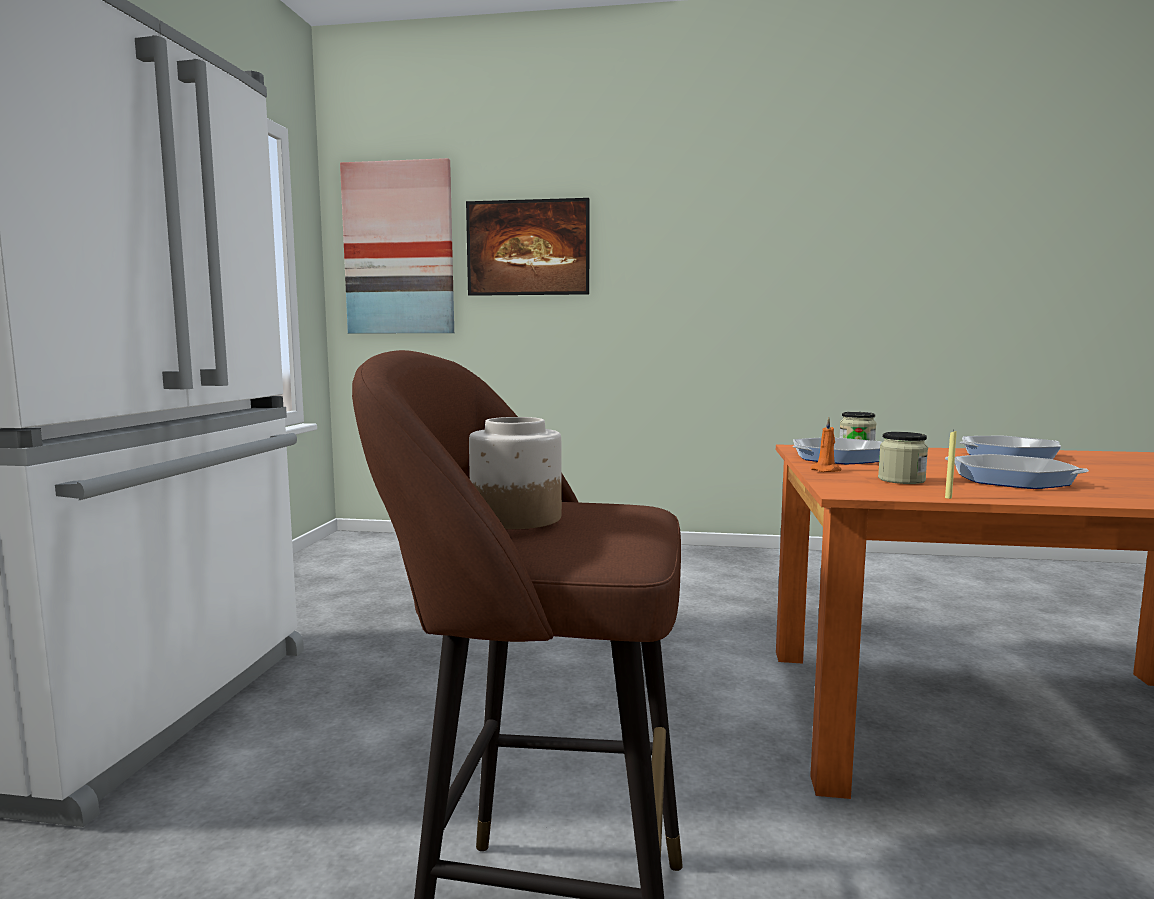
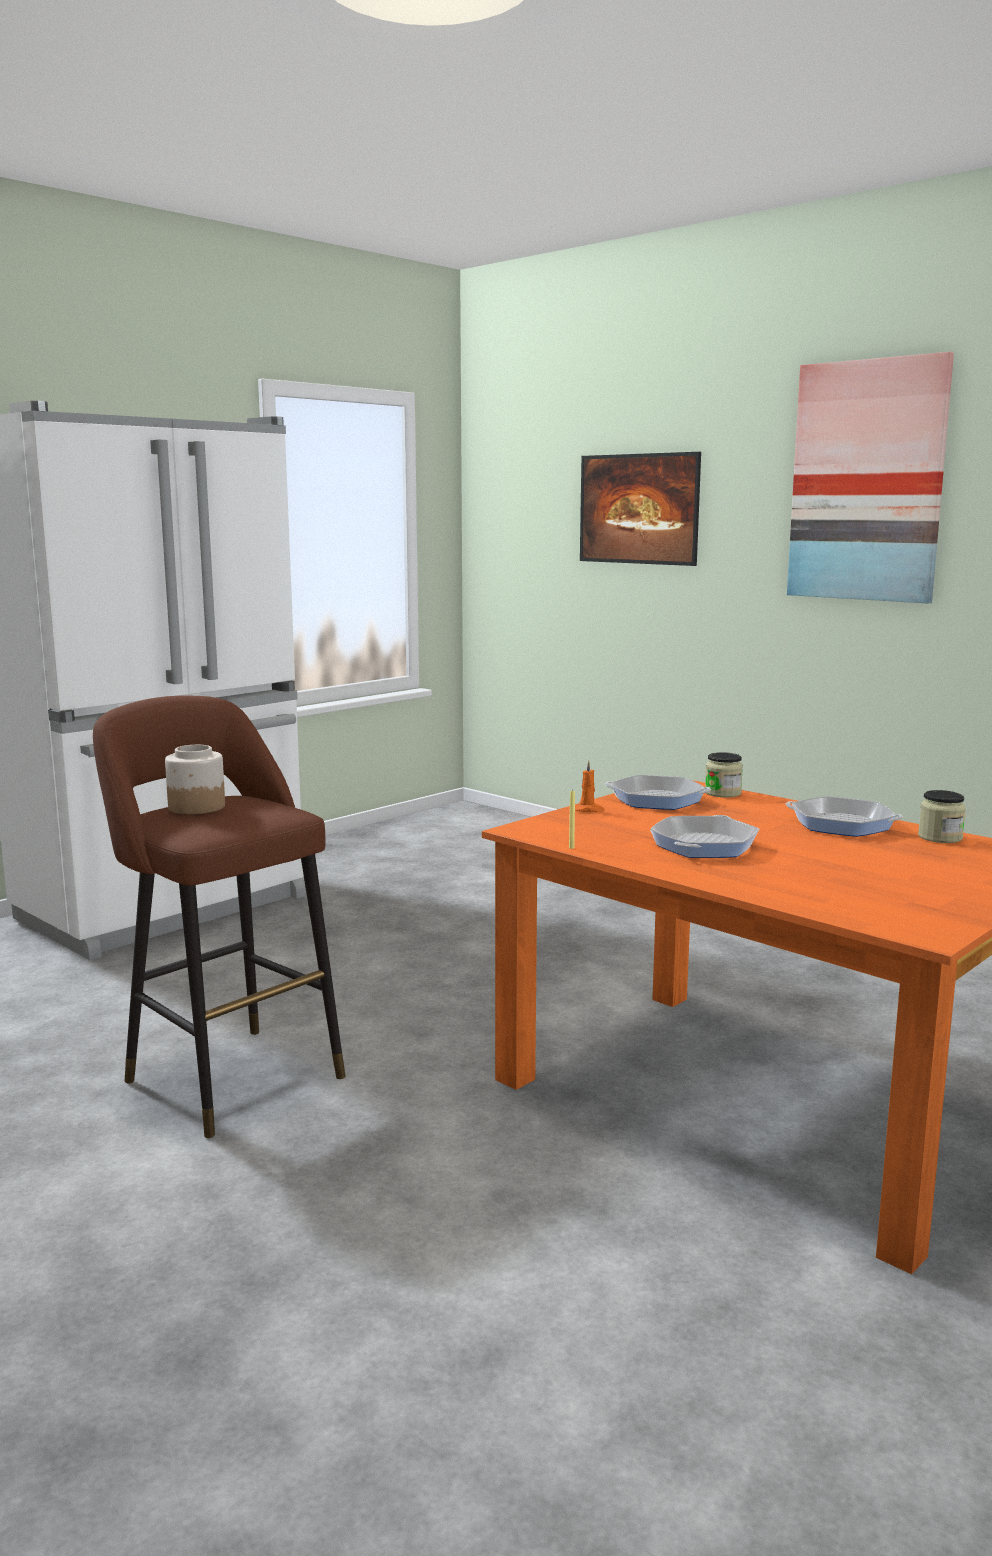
camera: 35 degrees right, 5 degrees up
(399, 249) = (523, 507): picture -> picture (867, 481)
(901, 480) = (608, 828): jar -> jar (940, 837)
(1011, 480) = (704, 845): frying pan -> frying pan turned 45 degrees clockwise

